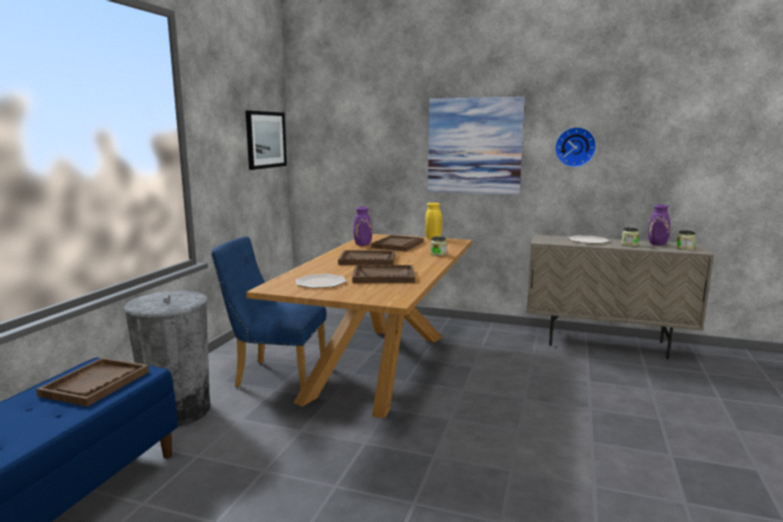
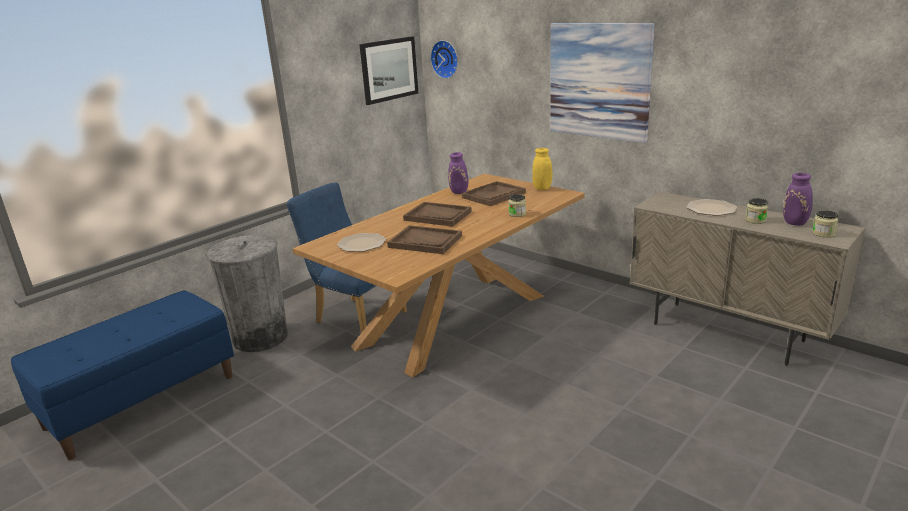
camera: 25 degrees right, 10 degrees up
(96, 383) = (166, 315): brown tray -> none
(575, 147) = (712, 88): wall clock -> wall clock (446, 59)

